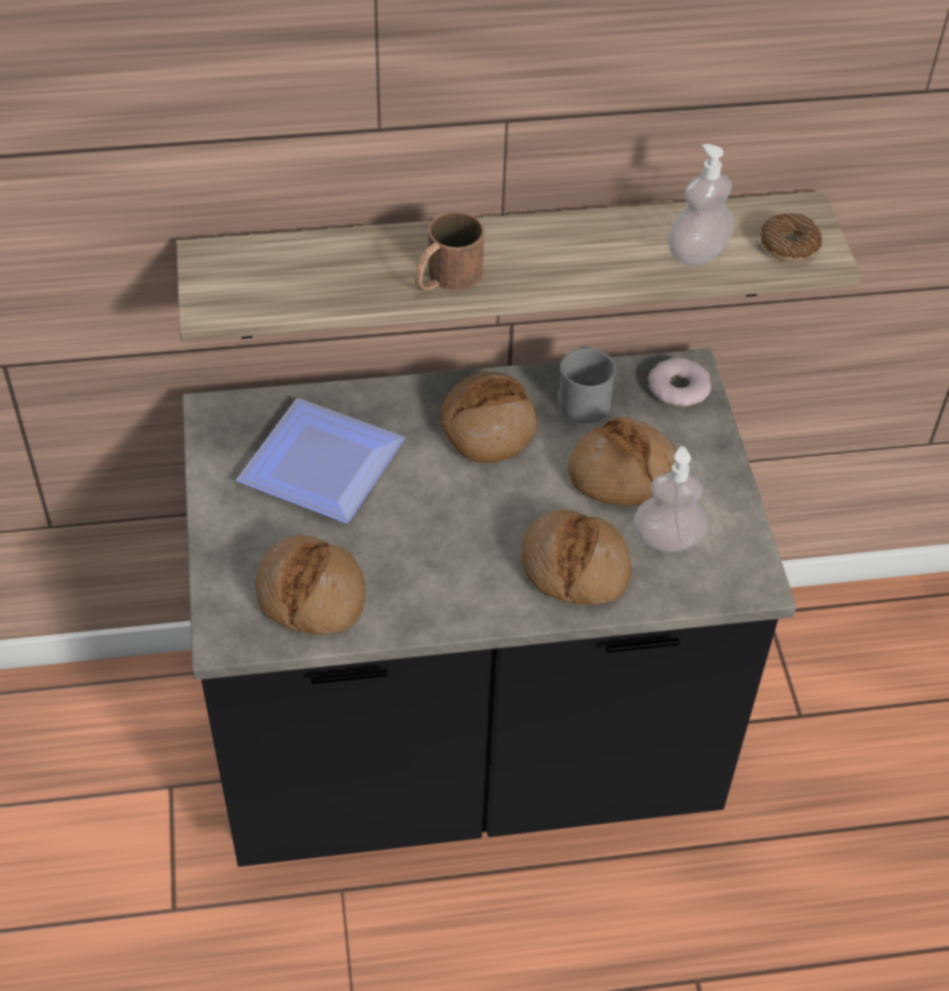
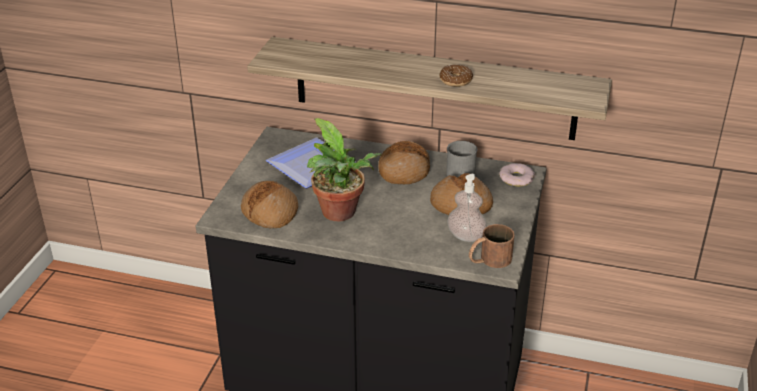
camera: 25 degrees right, 15 degrees down
(437, 559) = (341, 214): none -> potted plant
(445, 278) = (385, 72): brown mug -> brown mug (489, 260)
(575, 567) = (409, 235): bread -> none
(697, 253) = (521, 88): soap dispenser -> none
(788, 245) = (574, 94): donut -> donut (455, 80)

